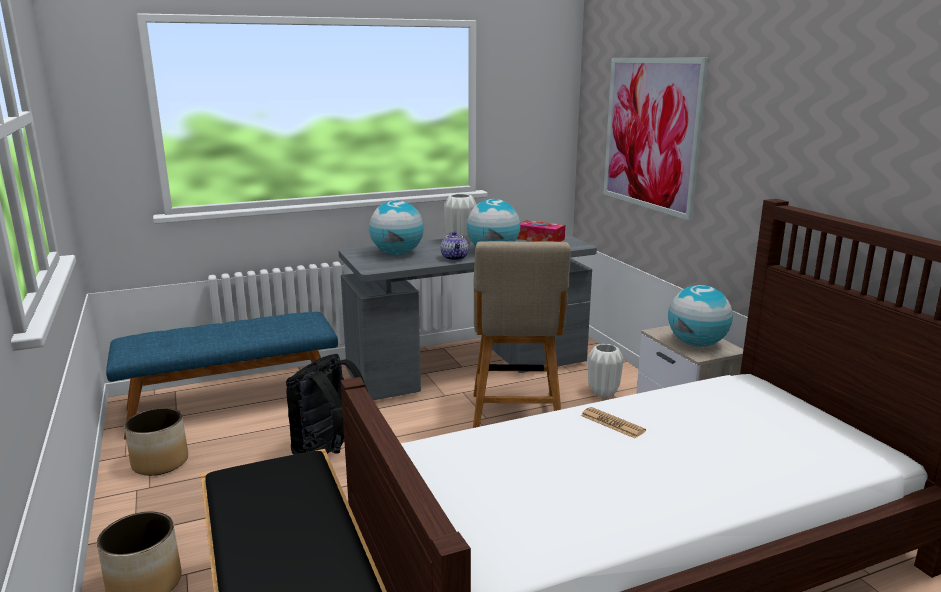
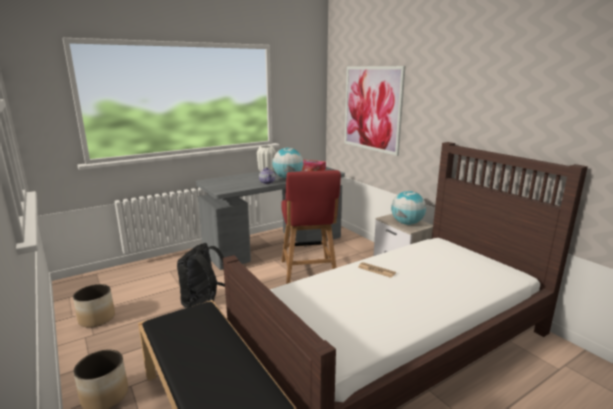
camera: 10 degrees left, 0 degrees up
(233, 404) = (136, 278): blue bench -> none
(397, 254) = (232, 181): globe -> none
(516, 417) = (308, 272): beige chair -> red chair
(603, 392) = (353, 254): white vase -> none

